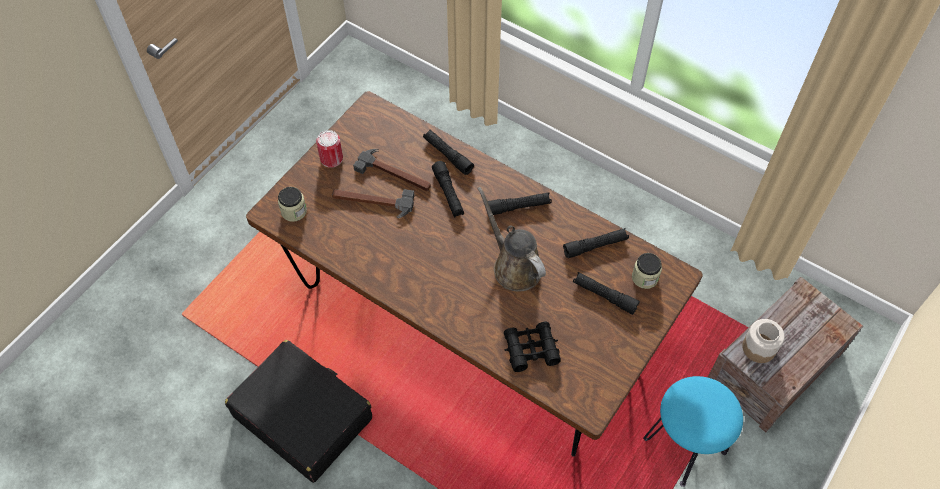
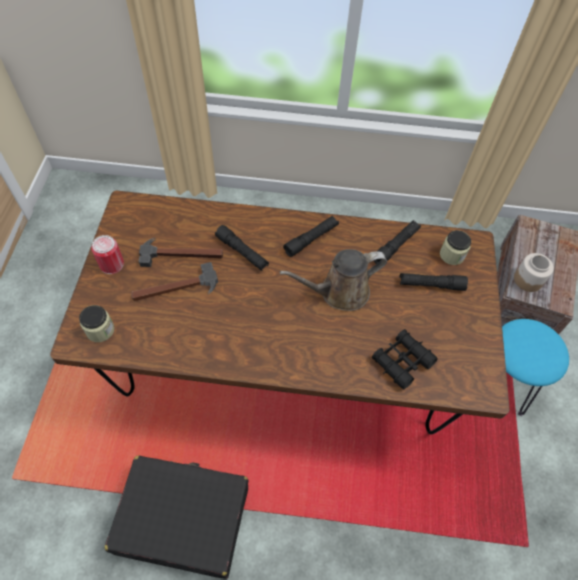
camera: 30 degrees left, 0 degrees up
(448, 155) = (222, 219): black flashlight -> none
(514, 266) = (339, 292): brown watering can -> brown watering can turned 45 degrees counterclockwise

